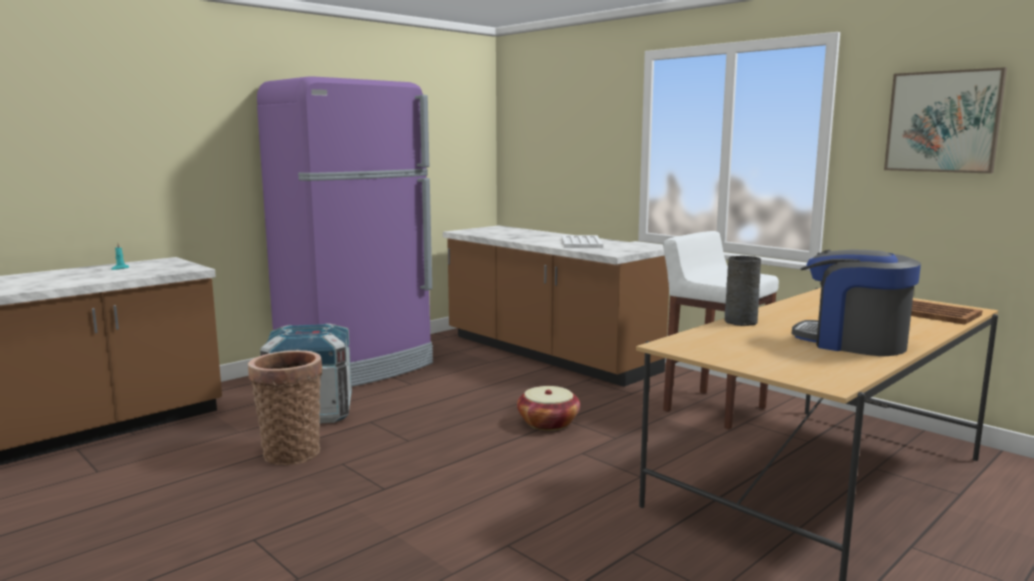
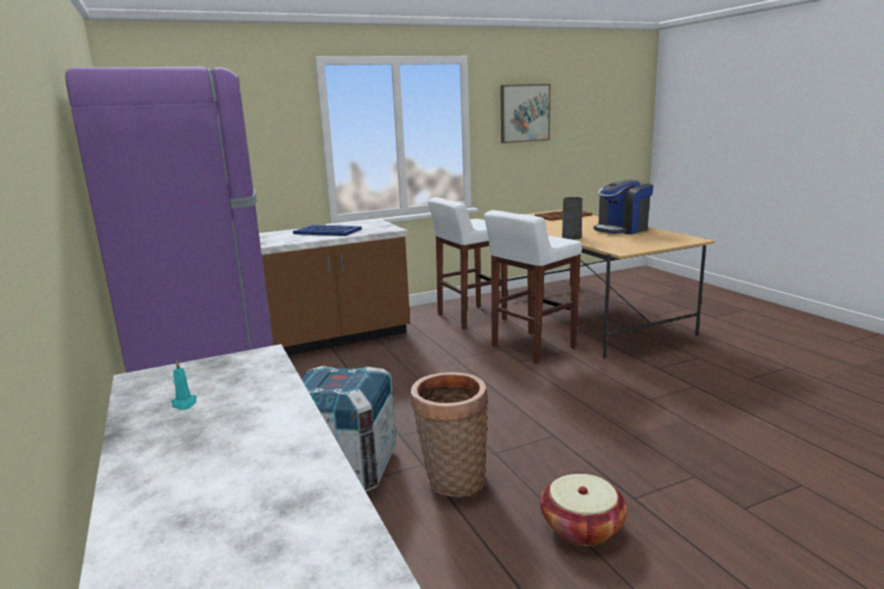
camera: 70 degrees left, 5 degrees up
(548, 423) = (459, 364): basket -> basket (582, 527)
(581, 243) = (327, 231): white tray -> blue tray
(637, 455) = (532, 347): none -> white stool

